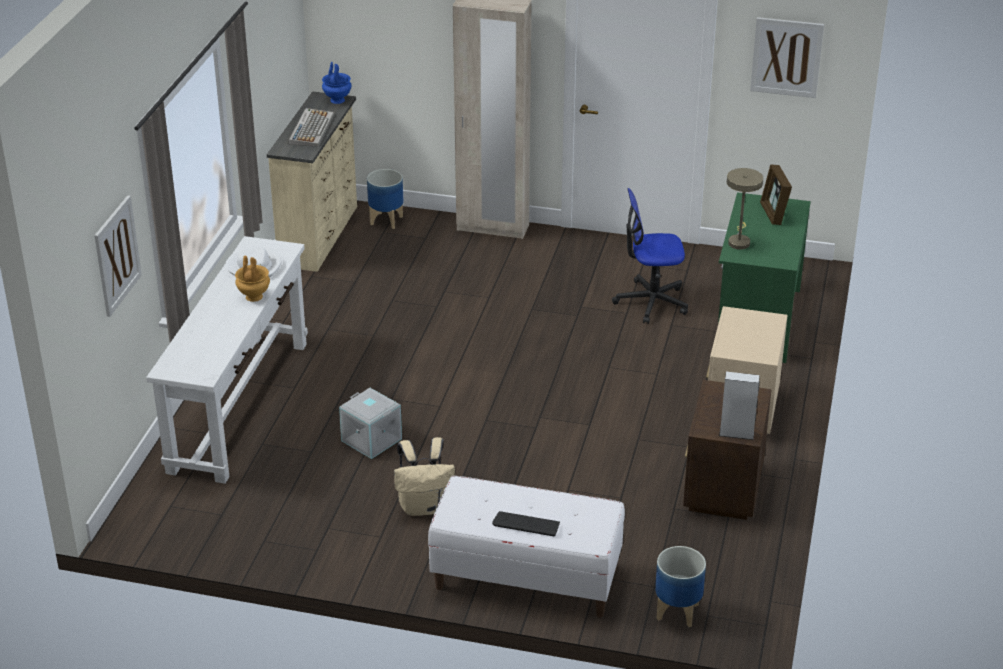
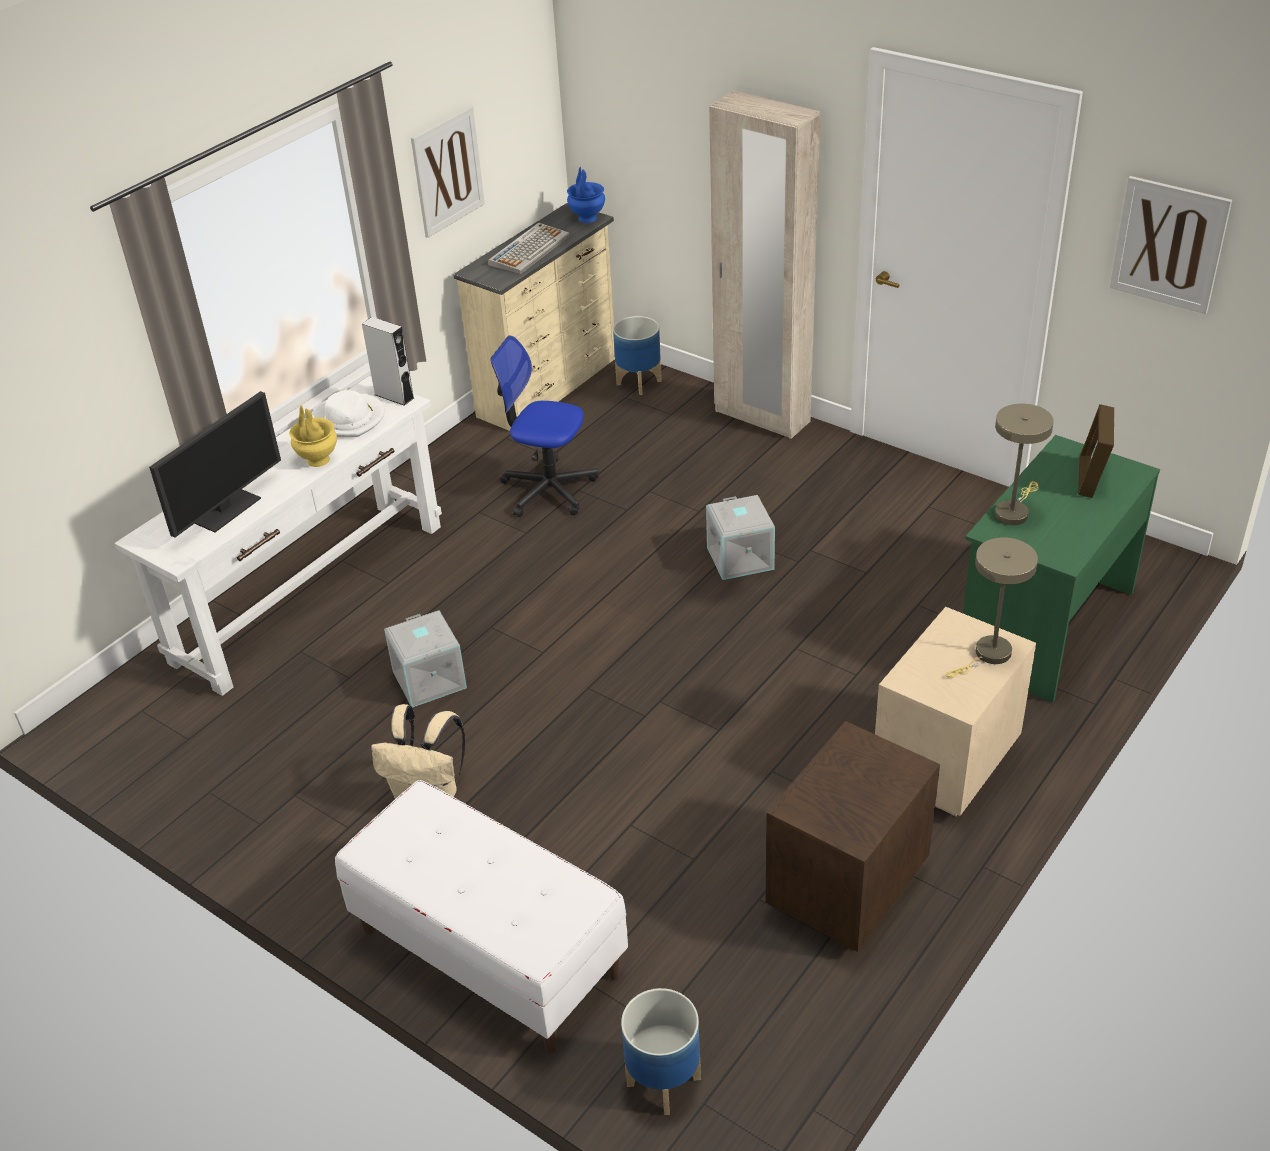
camera: 25 degrees right, 5 degrees up
(117, 255) = (78, 378): picture -> picture (447, 171)
(211, 339) = (224, 508): none -> monitor
(253, 296) = (317, 460): brown vase -> yellow vase
(526, 524) = (463, 890): keyboard -> none
(538, 321) = (741, 558): none -> grey storage box
(651, 302) = (909, 563): office chair -> office chair (548, 489)
(736, 433) = (841, 828): grey speaker -> grey speaker (394, 396)
(764, 327) = (988, 655): none -> beige table lamp

